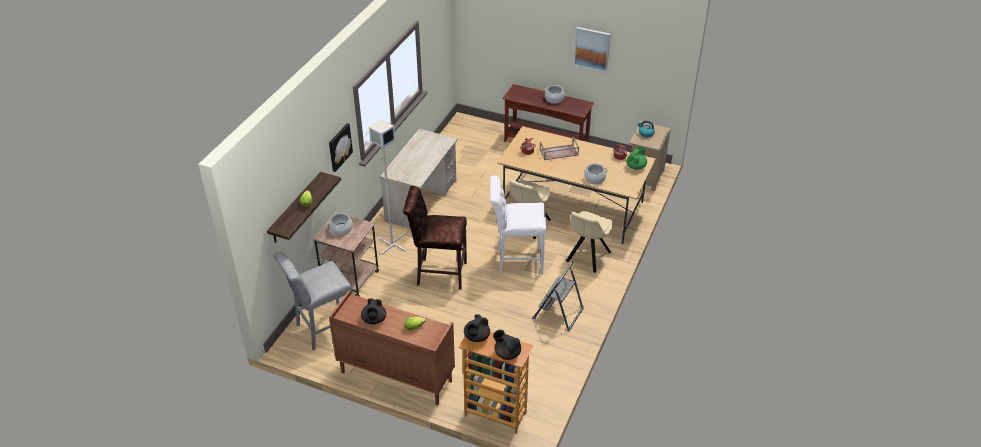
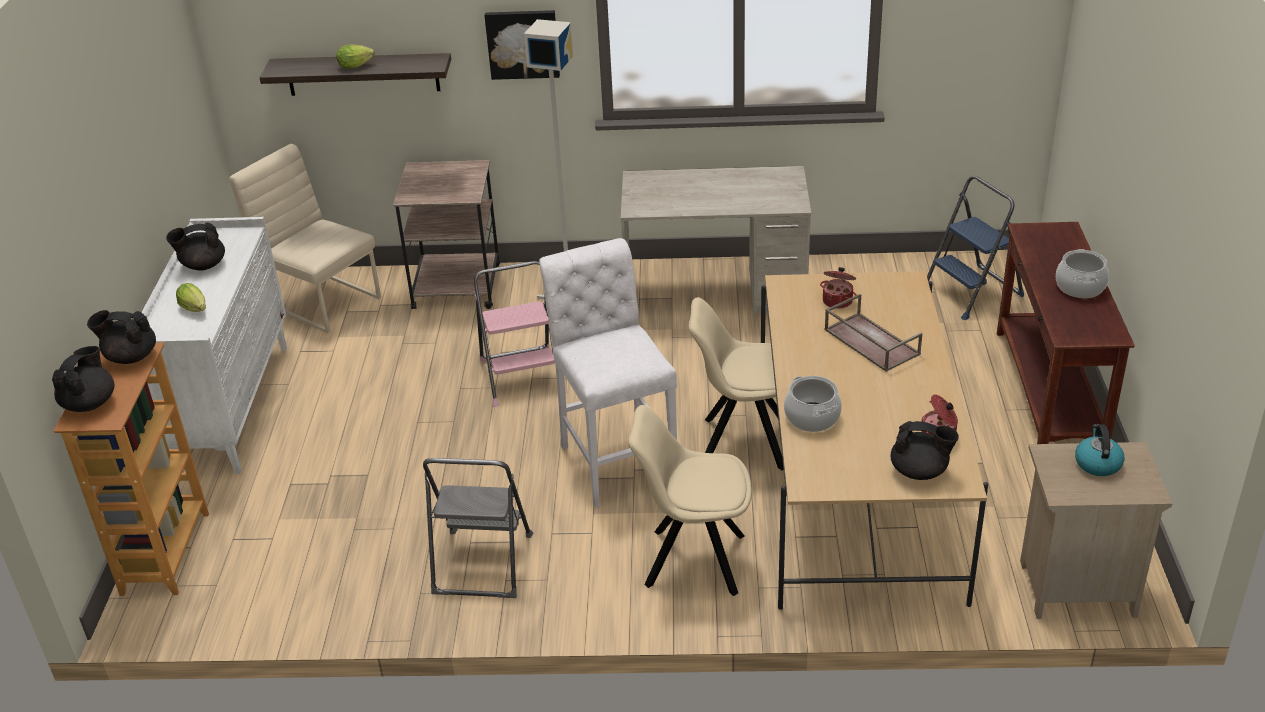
camera: 70 degrees right, 5 degrees down
(322, 329) = (322, 300): grey stool -> beige chair
(341, 229) = (444, 178): cooking pot -> none
(395, 376) = (234, 407): brown cabinet -> white cabinet
(438, 273) = (522, 373): brown stool -> pink step ladder
(473, 136) = (975, 291): none -> blue step ladder
(592, 48) = (1166, 195): picture -> none
(636, 166) = (920, 471): green teapot -> black teapot

